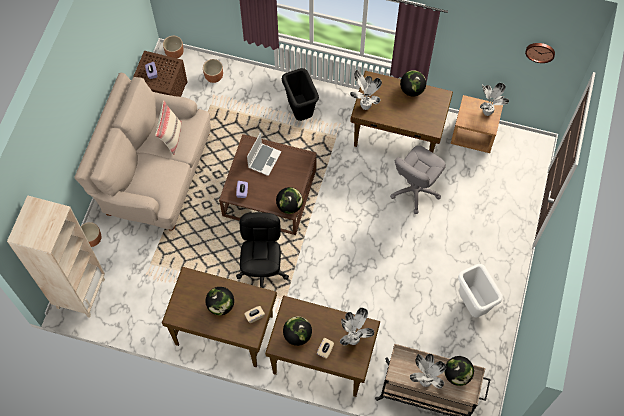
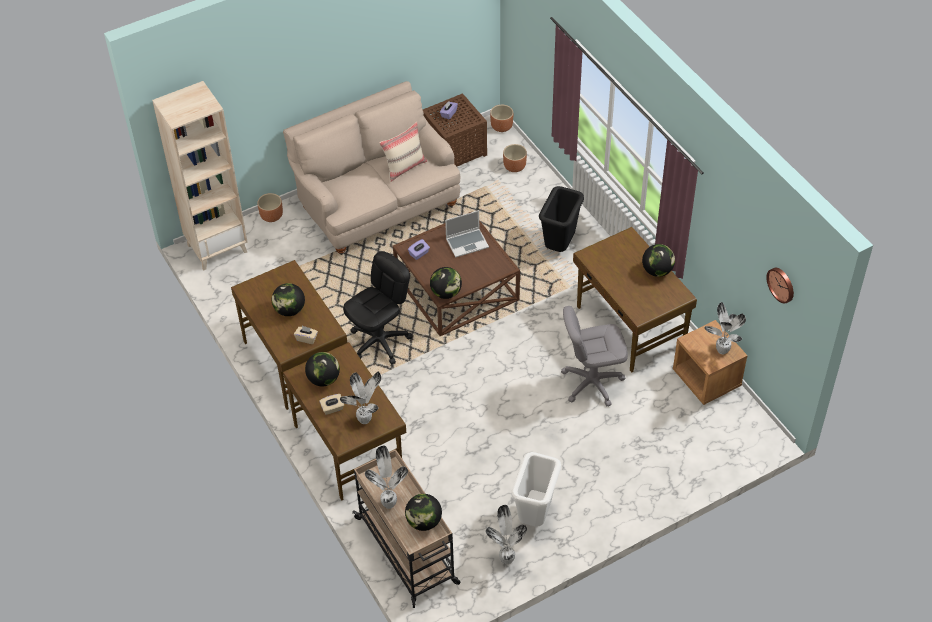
camera: 45 degrees right, 15 degrees down
(364, 105) = (596, 253): potted plant -> potted plant (506, 558)

